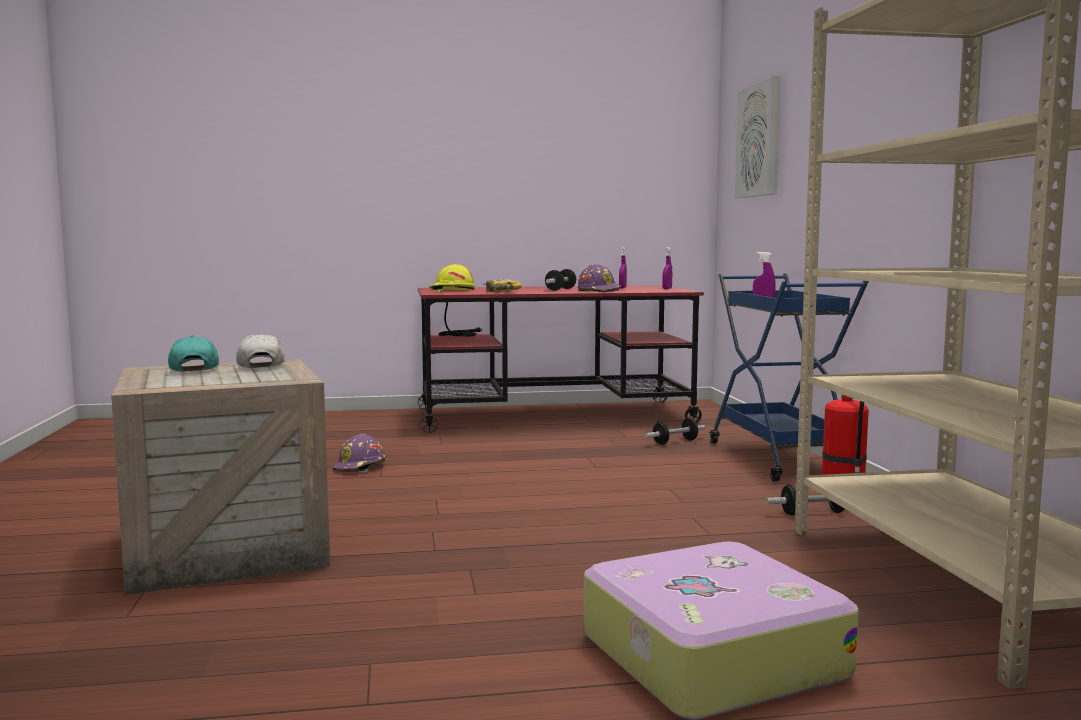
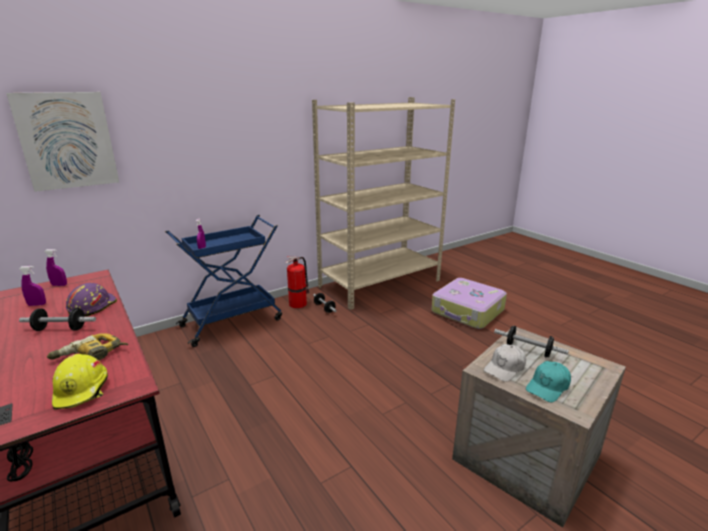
camera: 115 degrees left, 15 degrees up
(360, 467) = (334, 493): purple hard hat -> none
(675, 442) = (195, 359): dumbbell -> dumbbell (528, 350)

